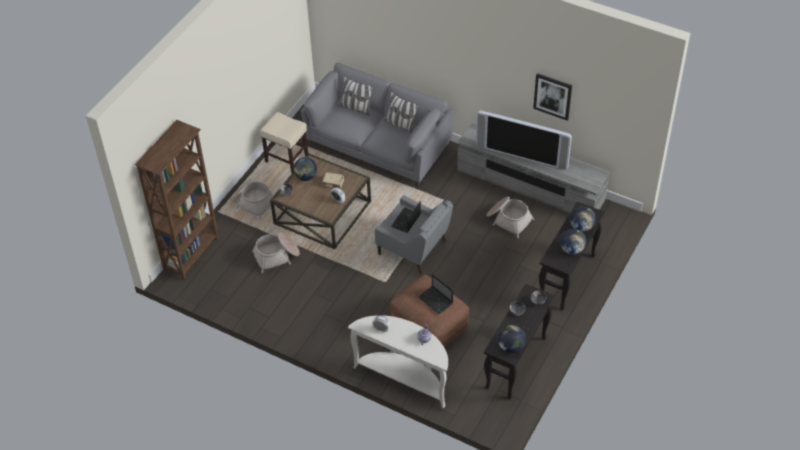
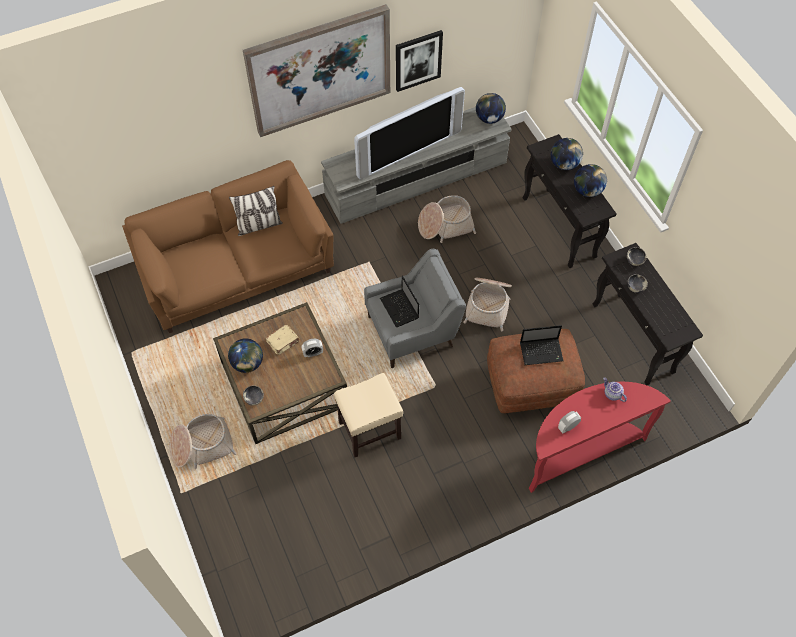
camera: 55 degrees left, 10 degrees up
(192, 254) = (222, 564): brown bookcase -> none
(277, 256) = (307, 471): basket -> basket (488, 305)
(287, 159) = (170, 368): beige stool -> beige stool (370, 430)
(356, 108) = (192, 249): pillow -> none
(378, 144) = (236, 268): grey sofa -> brown sofa
(404, 377) = (579, 450): white console table -> red console table
(481, 54) = (319, 70): none -> picture
(511, 347) = (678, 322): globe -> globe (489, 118)

